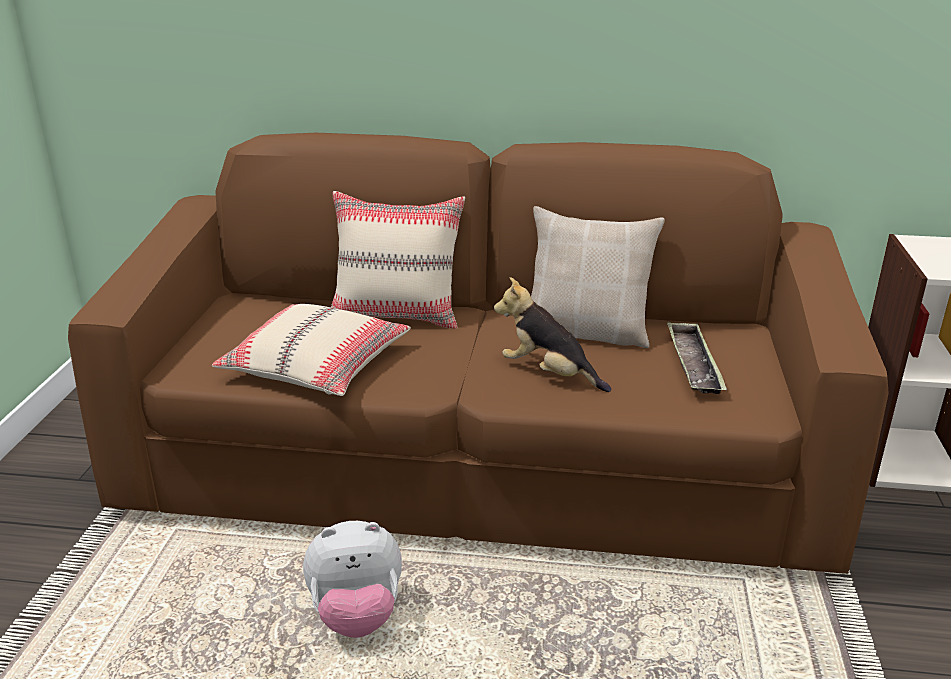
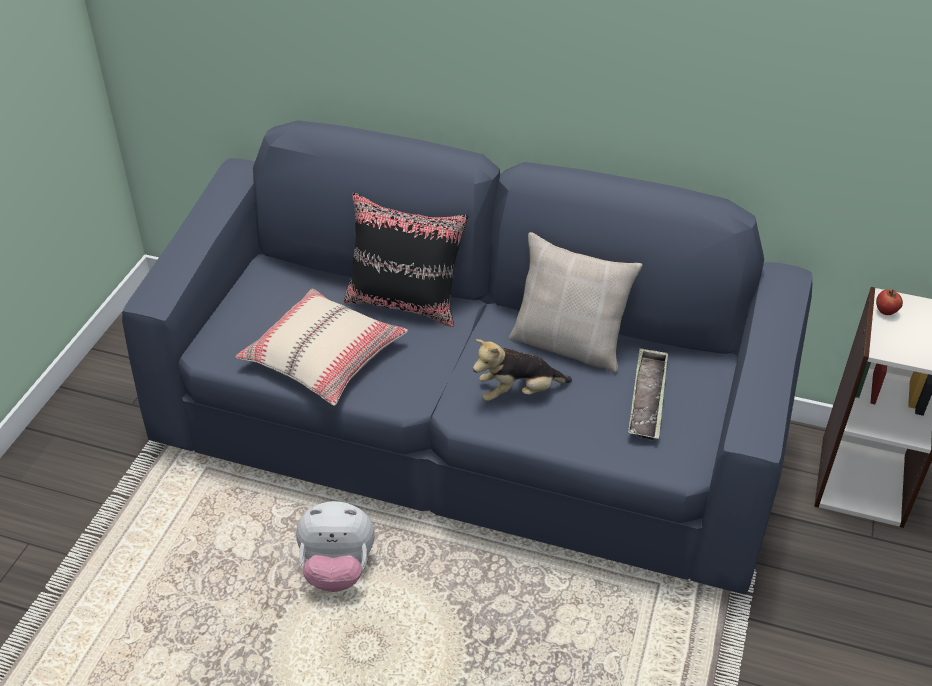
camera: 10 degrees right, 15 degrees up
(397, 316) = (405, 303): beige pillow -> black pillow
(475, 466) = (466, 436): brown sofa -> blue sofa
(549, 374) = (518, 393): plush toy -> plush toy turned 60 degrees counterclockwise
(918, 248) = (886, 311): none -> apple

